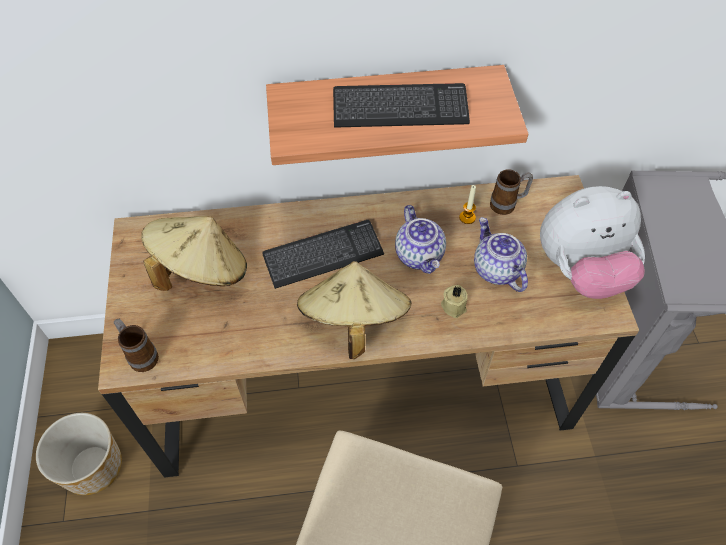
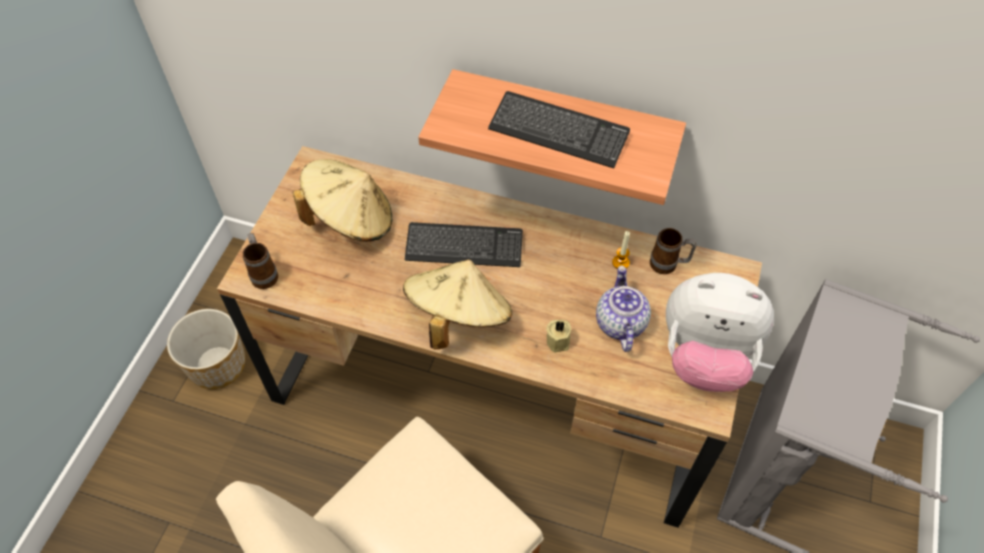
camera: 25 degrees right, 0 degrees up
(420, 255) = (554, 281): teapot -> none

